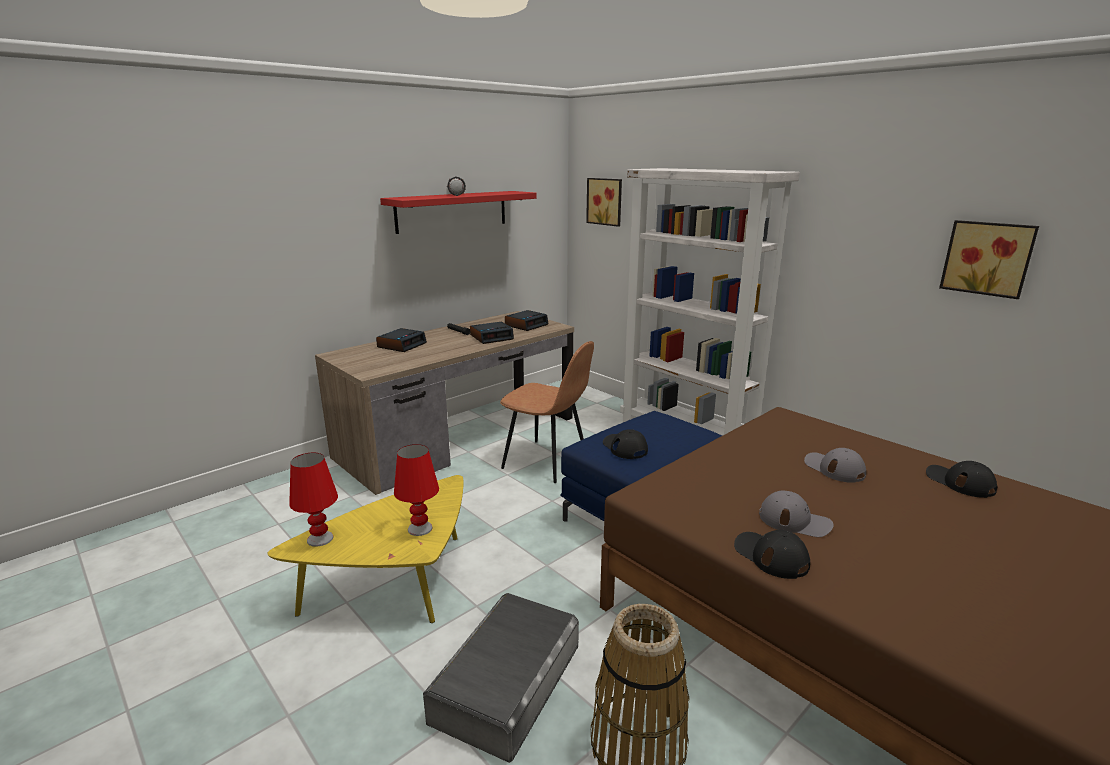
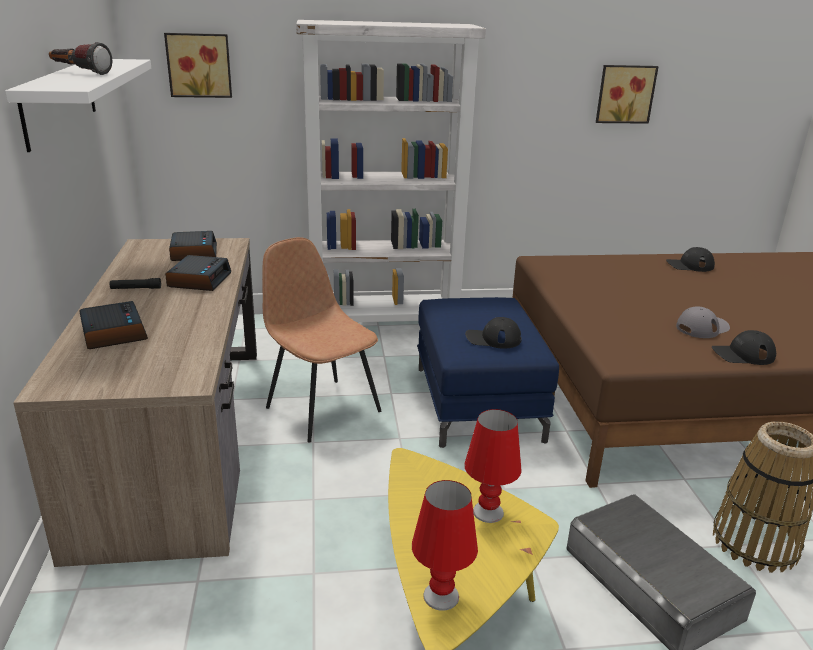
camera: 55 degrees left, 5 degrees up
(452, 211) = (60, 100): red shelf -> white shelf
(547, 461) = (322, 408): brown chair -> brown chair turned 105 degrees counterclockwise
(834, 468) = (640, 285): grey cap -> none

